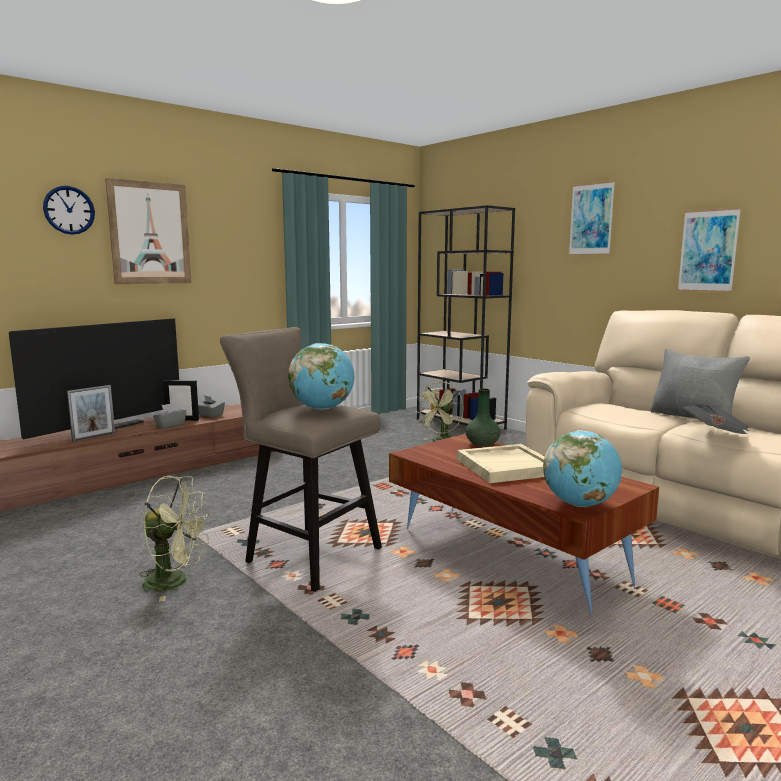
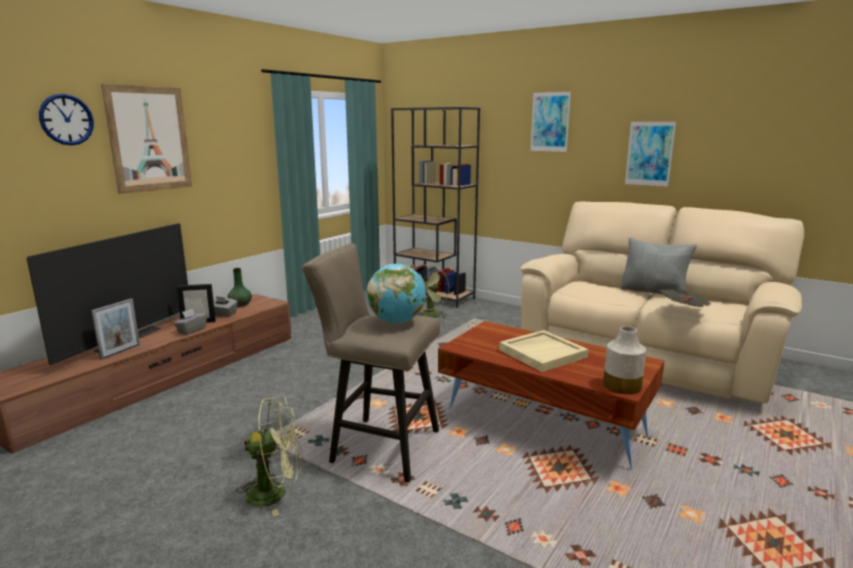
camera: 15 degrees left, 5 degrees up
(482, 444) = (507, 331): green vase -> green vase (240, 305)
(580, 504) = (622, 385): globe -> beige vase

